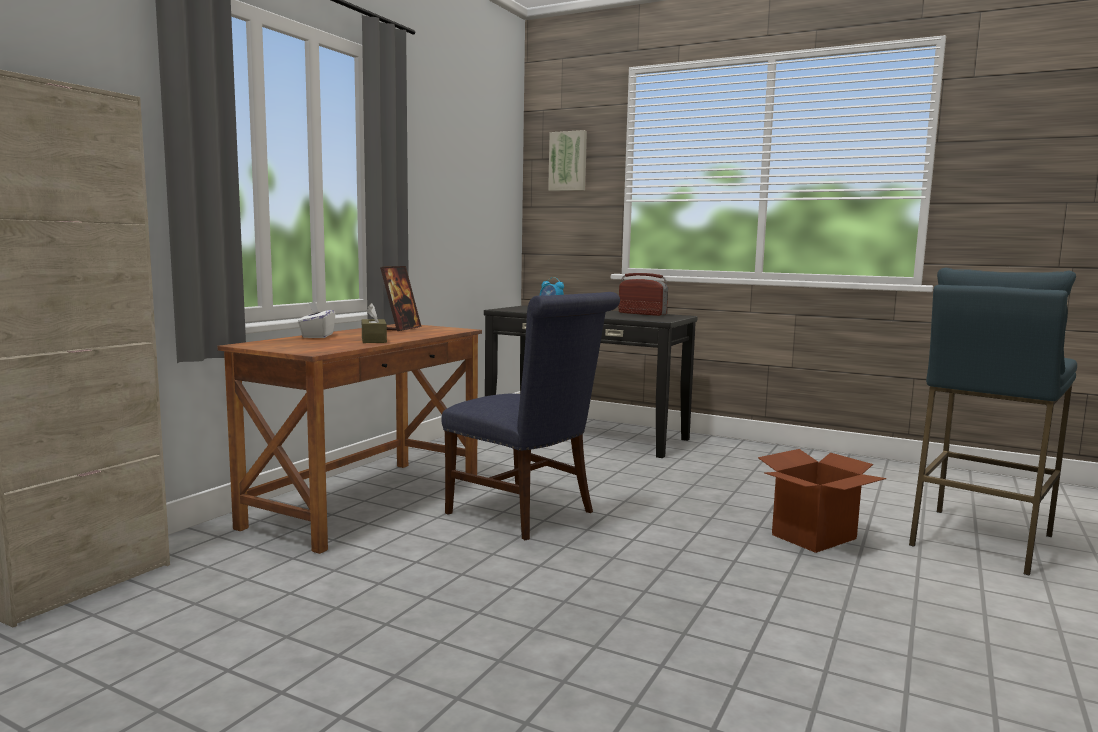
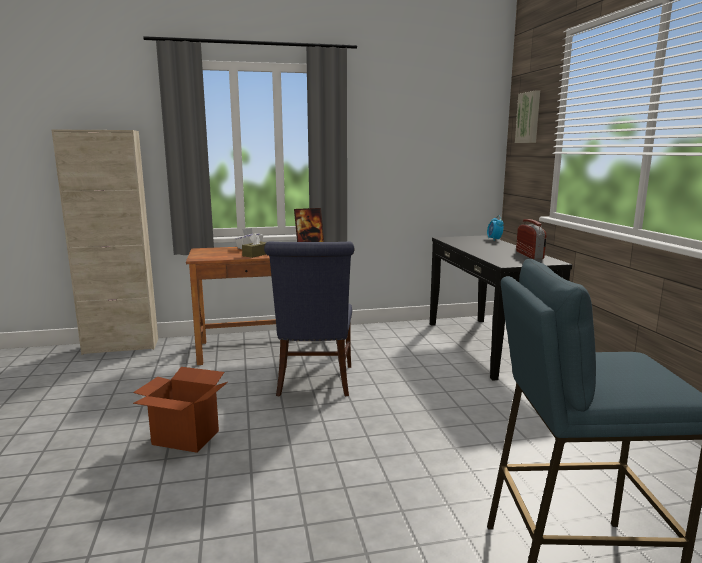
camera: 50 degrees right, 5 degrees up
(813, 537) = (431, 478): cardboard box -> cardboard box (185, 438)

